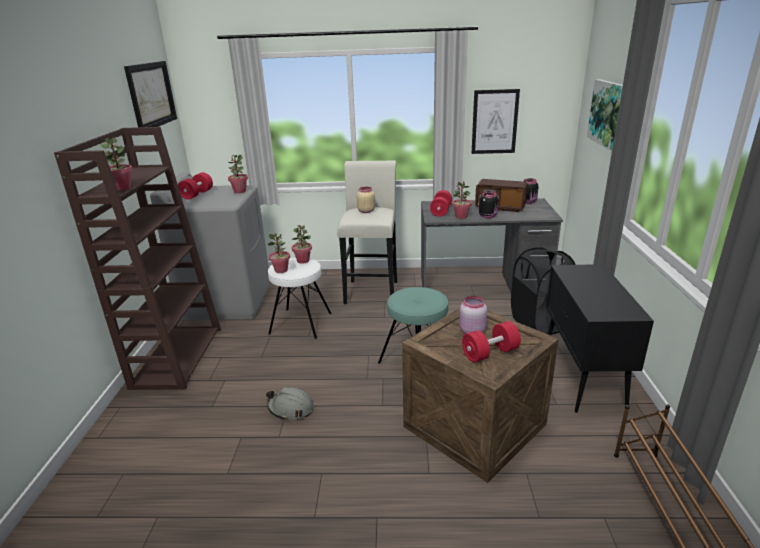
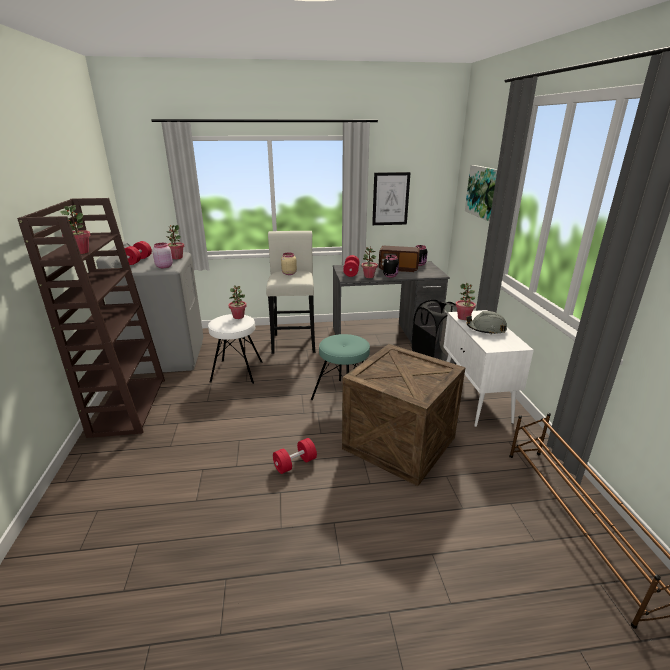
camera: 10 degrees left, 0 degrees up
(151, 95) = (91, 170): picture -> none
(281, 270) = (221, 325): potted plant -> potted plant (463, 317)
(291, 409) = (242, 442): grey hard hat -> grey hard hat (486, 329)
(471, 331) = (396, 365): pink jar -> pink jar (164, 266)
(490, 353) = (415, 381): red dumbbell -> red dumbbell (295, 464)
(582, 377) = (475, 399): black cabinet -> white cabinet

